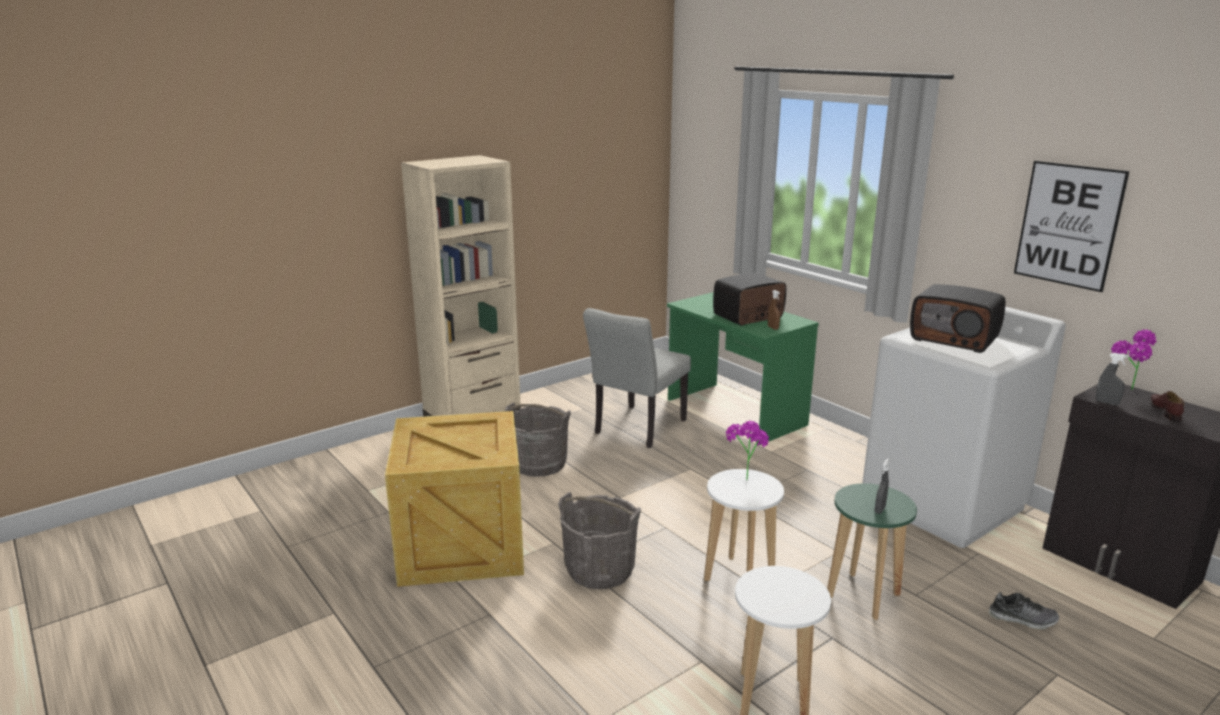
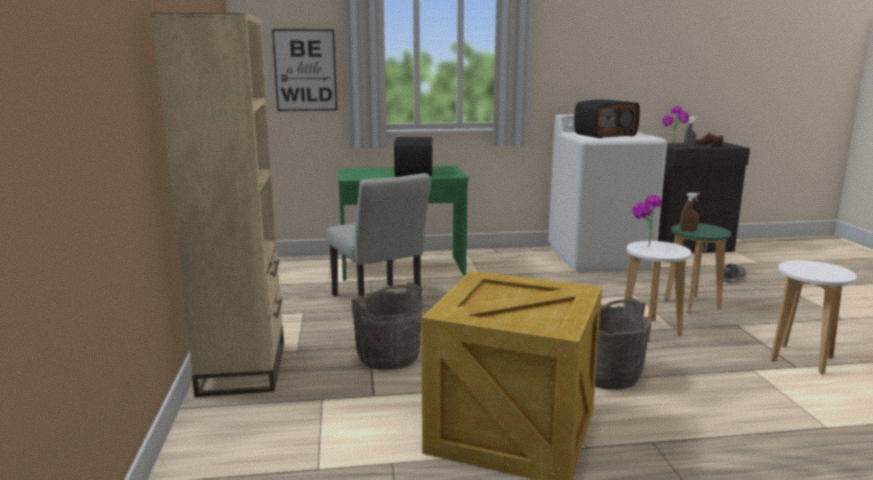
camera: 60 degrees left, 5 degrees down
(773, 328) = (450, 173): brown spray bottle -> brown spray bottle (688, 231)
(879, 510) = (711, 231): grey spray bottle -> none
(1068, 225) = (621, 53): picture -> picture (305, 70)

